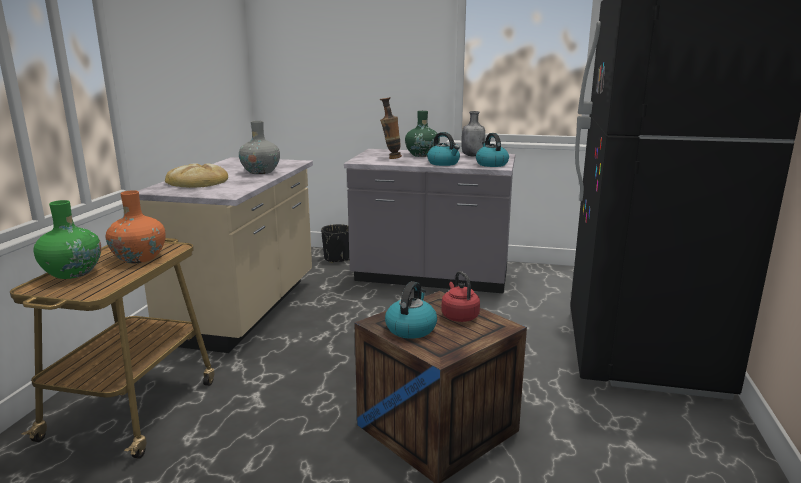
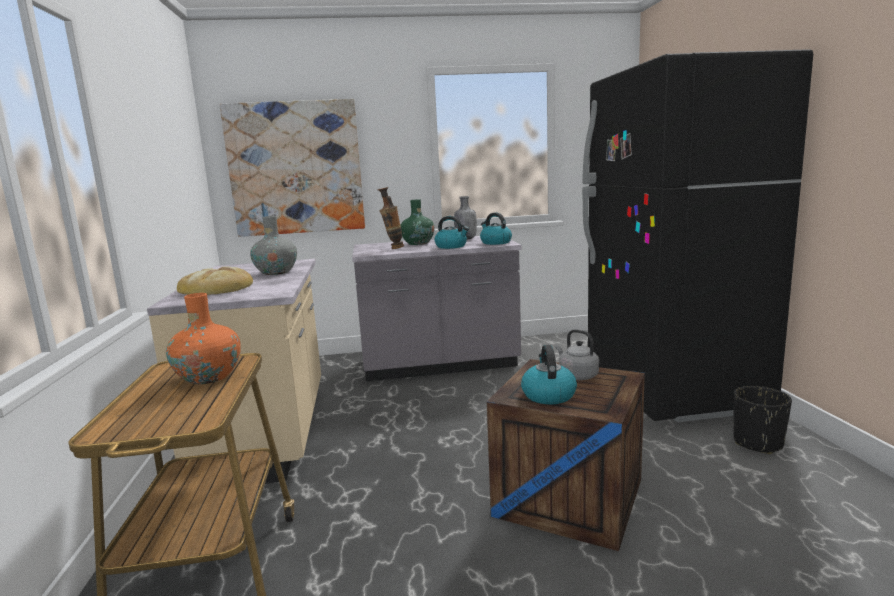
camera: 20 degrees left, 5 degrees down
(72, 273) = (139, 407): green vase -> none
(326, 69) = (296, 168): none -> picture
(337, 258) = (330, 364): black planter -> black planter (757, 443)
(459, 316) = (576, 375): red kettle -> grey kettle

